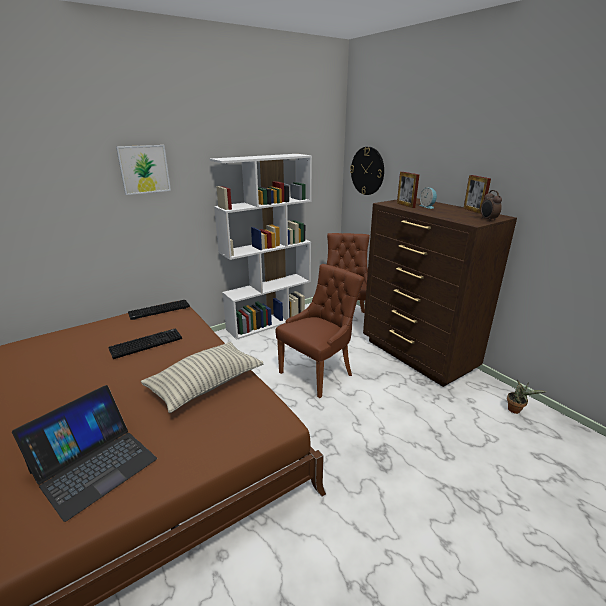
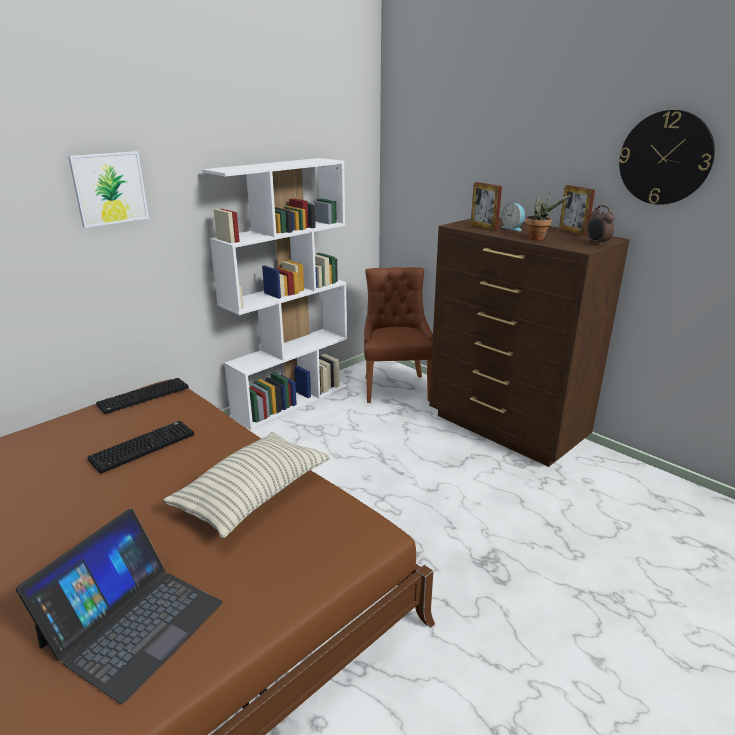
camera: 10 degrees left, 0 degrees up
(318, 373) = (380, 465): brown chair -> none
(367, 171) = (417, 180): wall clock -> wall clock (665, 158)
(516, 410) = (643, 486): potted plant -> potted plant (538, 238)

